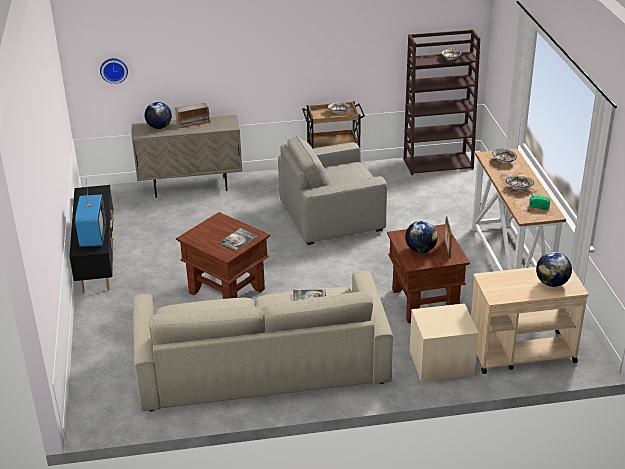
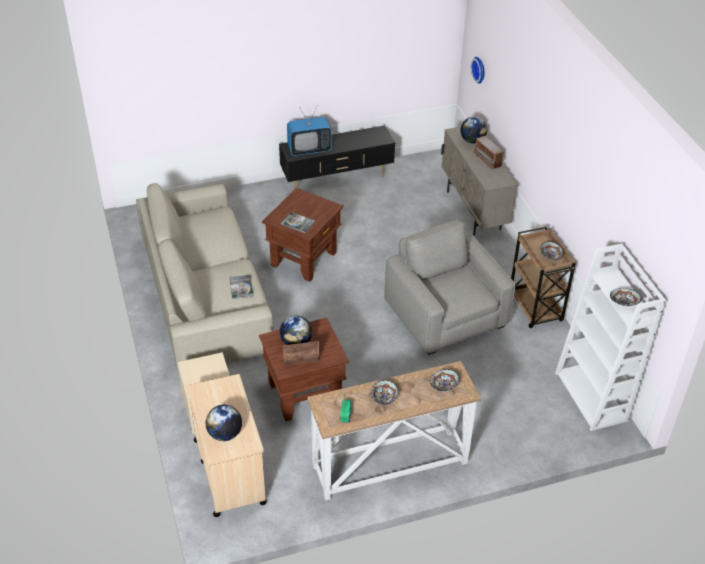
camera: 80 degrees right, 10 degrees up
(438, 163) = (592, 397): brown bookcase -> white bookcase

